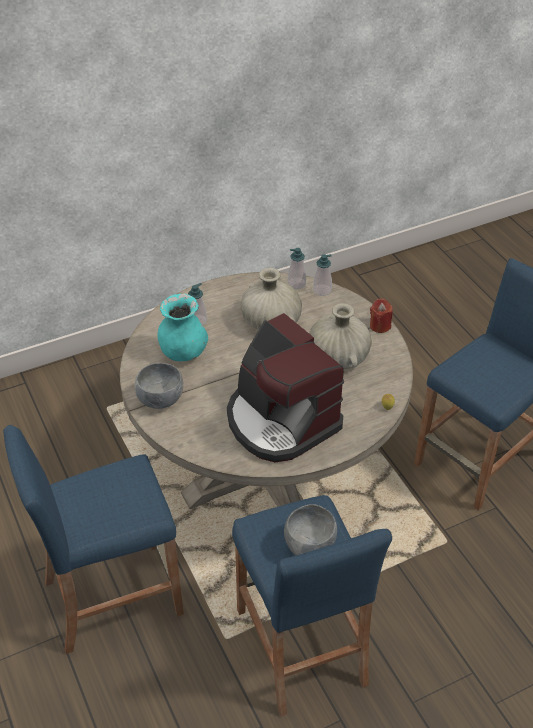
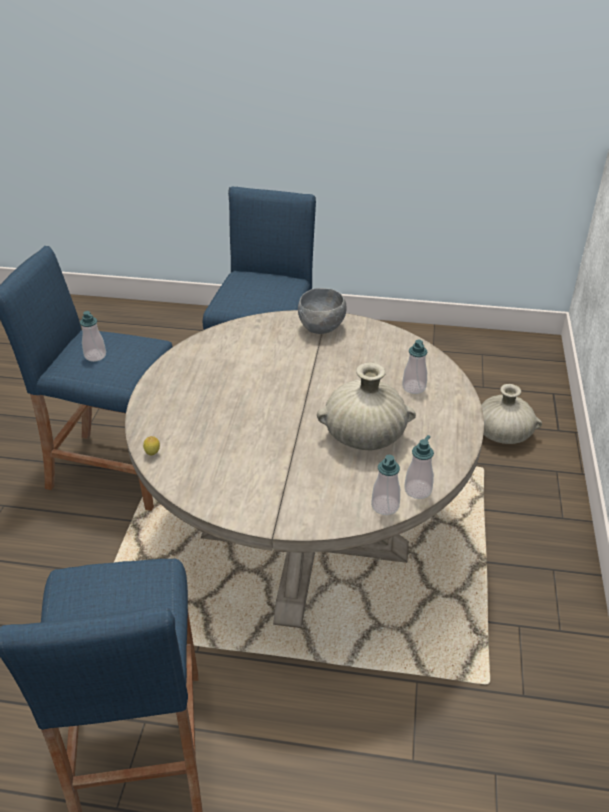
camera: 125 degrees right, 5 degrees down
(183, 352) = (373, 362): turquoise vase -> none
(280, 421) = (220, 380): coffee machine -> none
(309, 547) = (95, 356): grey bowl -> soap dispenser
(338, 357) = (258, 458): beige vase -> beige vase (502, 435)
(380, 326) = (272, 521): red candle -> none

